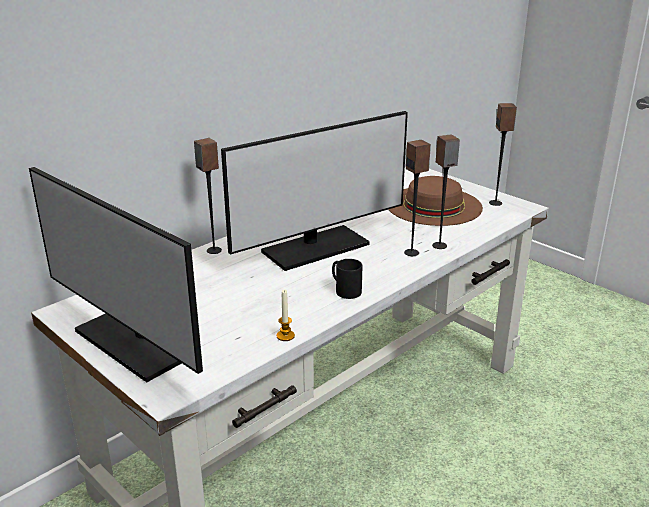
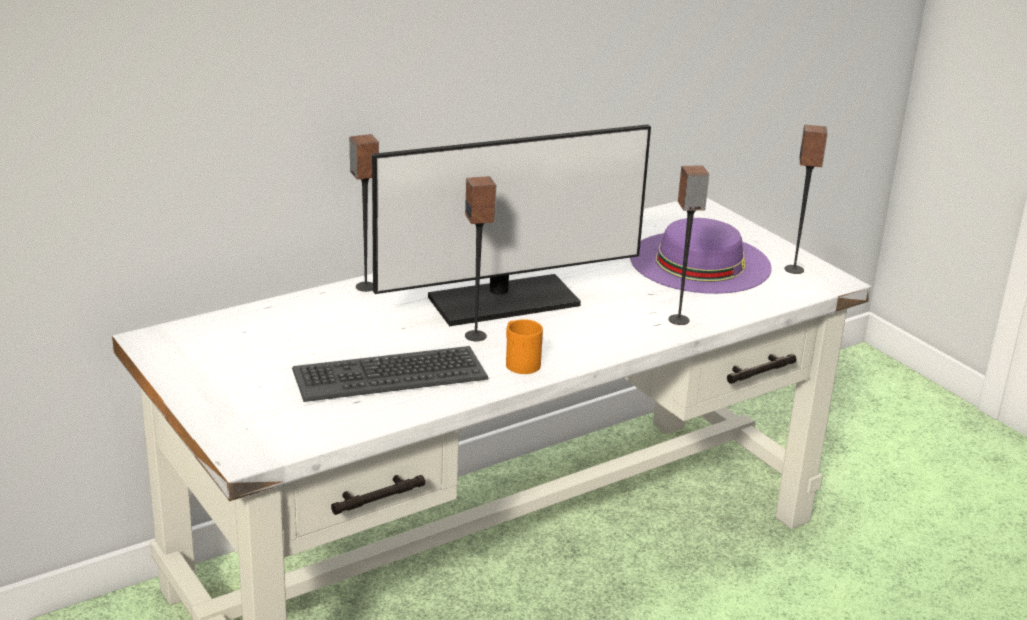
camera: 10 degrees right, 0 degrees up
(134, 343) = (226, 390): monitor -> none
(255, 313) = (389, 374): none -> keyboard
(285, 336) = (417, 408): candle -> none
(344, 290) = (518, 362): black mug -> orange mug
(412, 252) = (634, 324): speaker -> speaker (476, 336)
(434, 205) = (700, 262): brown hat -> purple hat

